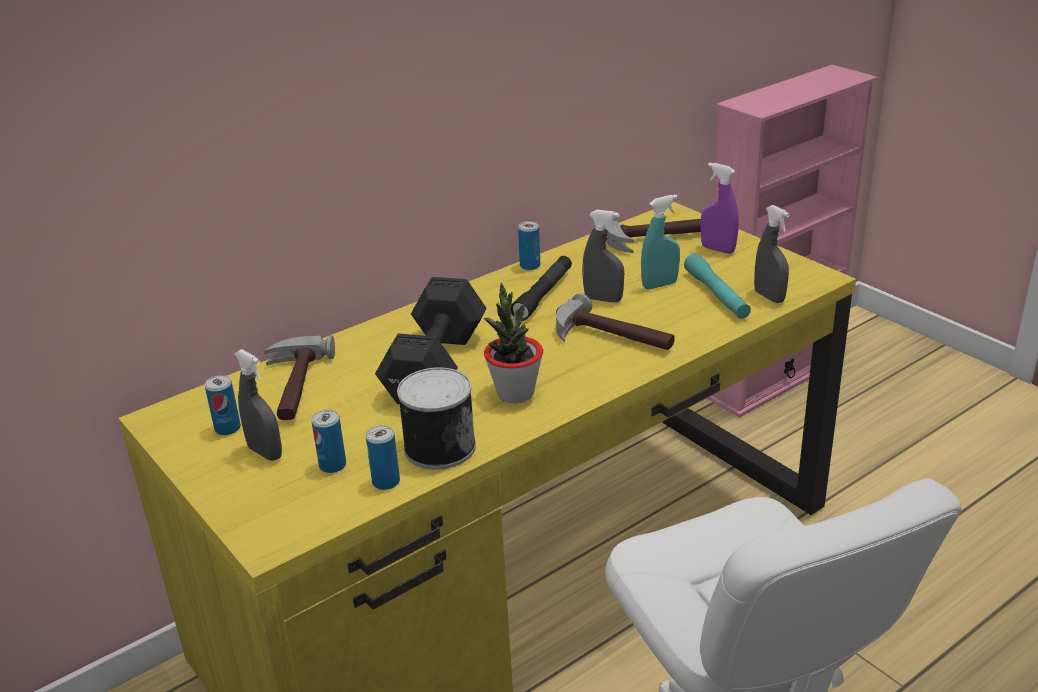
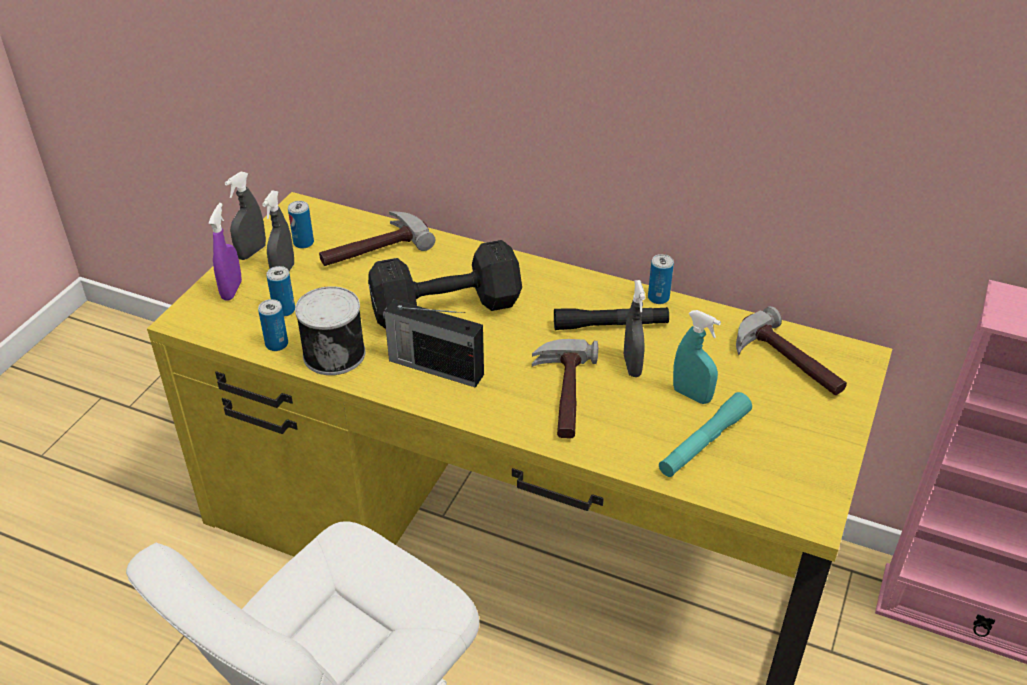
camera: 60 degrees right, 10 degrees up
(515, 393) = (434, 367): potted plant -> radio
(717, 249) = (806, 415): purple spray bottle -> purple spray bottle (231, 290)
(769, 297) = (732, 485): grey spray bottle -> grey spray bottle (251, 252)

